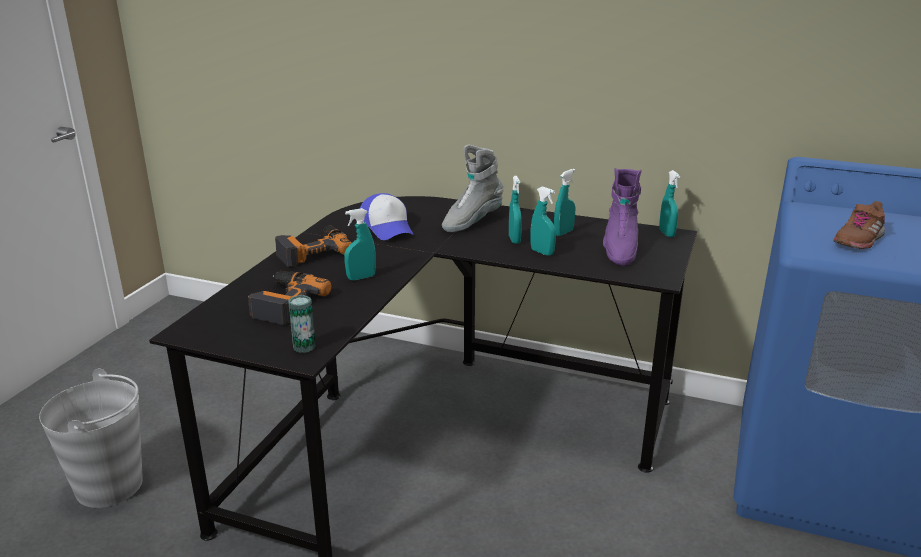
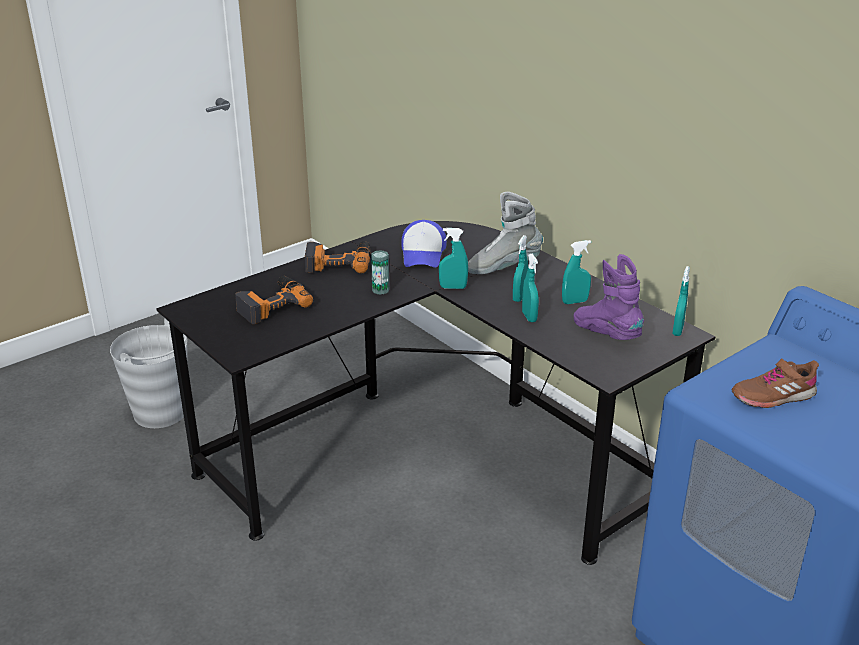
camera: 30 degrees right, 5 degrees up
(304, 347) = (248, 347): can -> can (380, 290)
(361, 277) = (350, 298): turquoise spray bottle -> turquoise spray bottle (453, 287)
(619, 249) = (606, 334): purple boot -> purple boot turned 105 degrees clockwise

